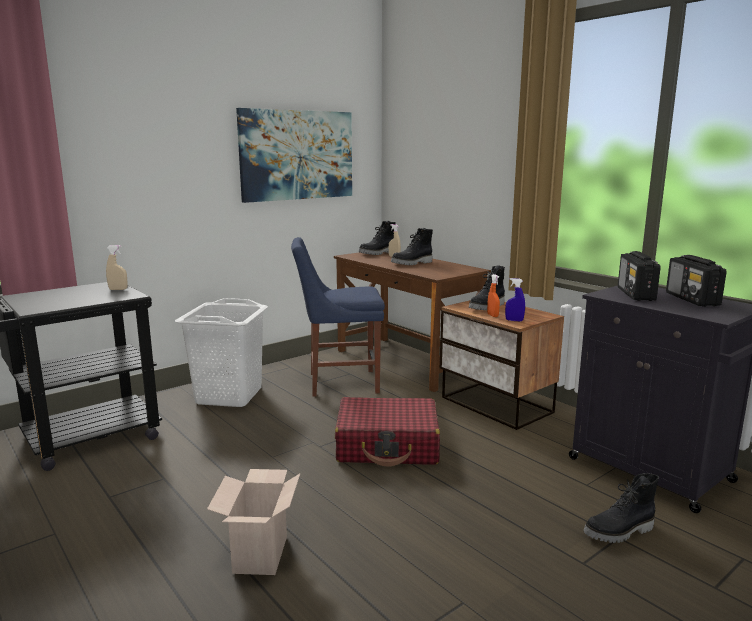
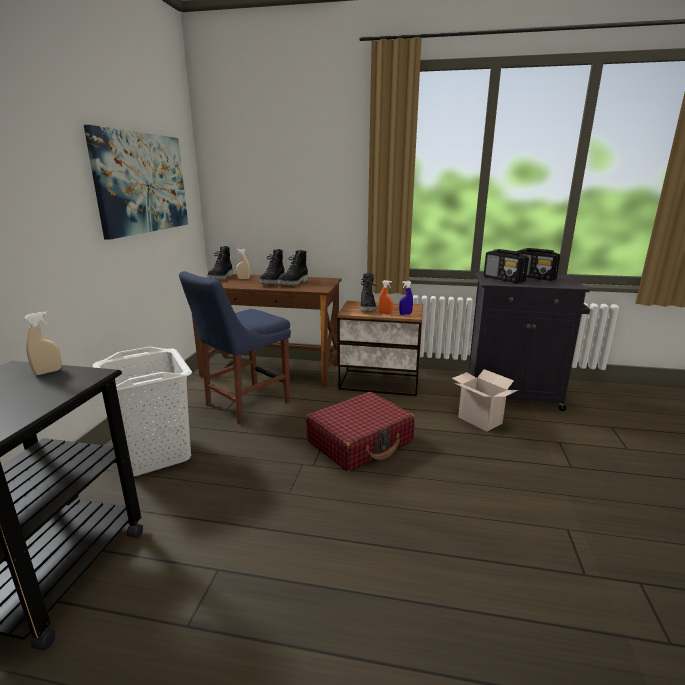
camera: 40 degrees left, 5 degrees up
(259, 553) = (411, 582): cardboard box -> cardboard box (478, 420)
(620, 532) = (555, 439): black boot -> black boot (294, 283)

